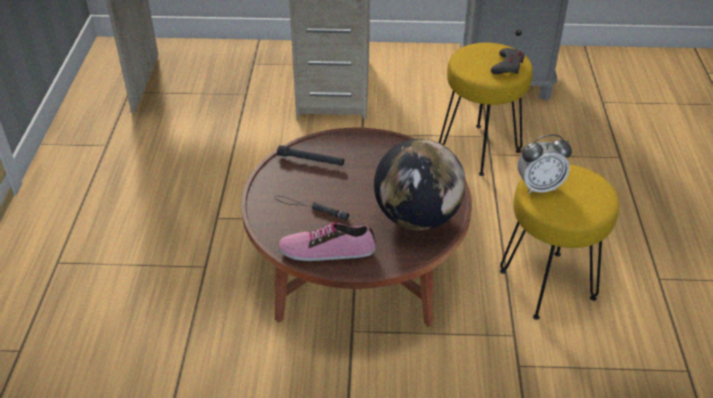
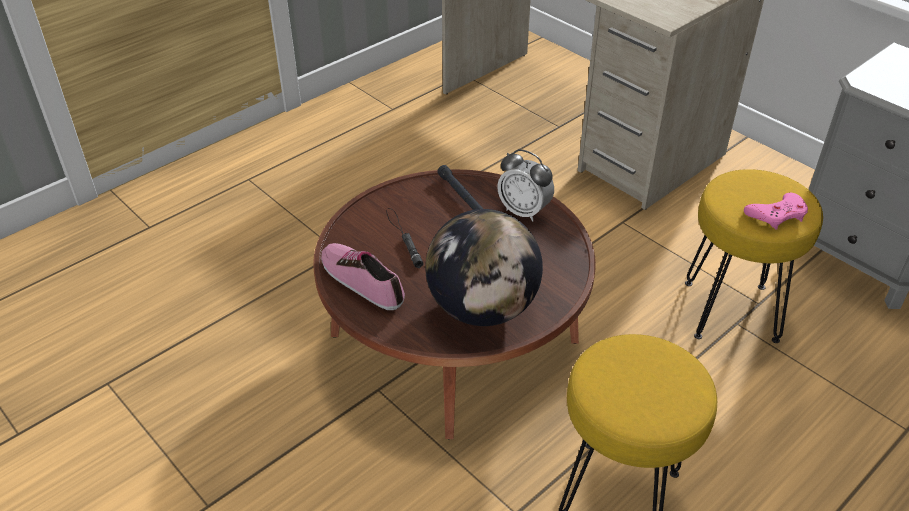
camera: 45 degrees right, 0 degrees up
(507, 66) = (777, 215): grey game controller -> pink game controller
(539, 187) = (618, 355): alarm clock -> alarm clock (524, 211)

